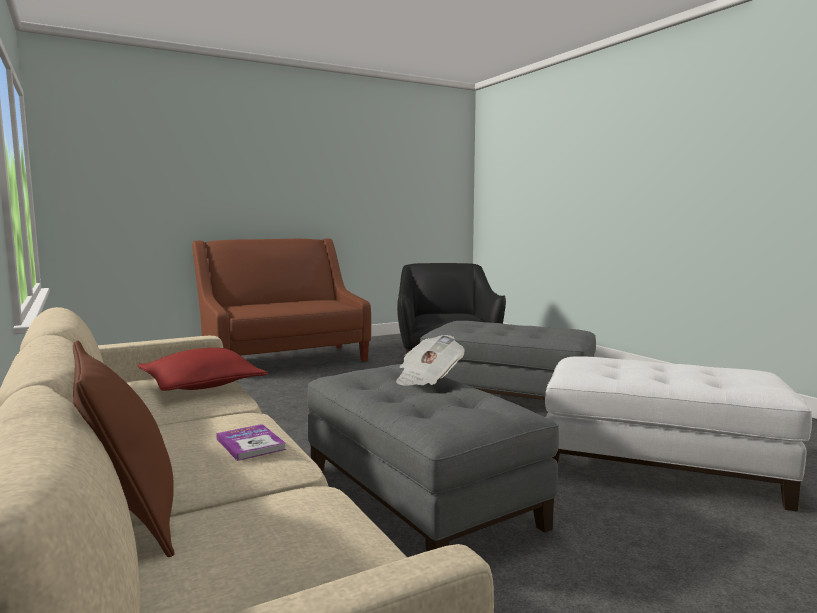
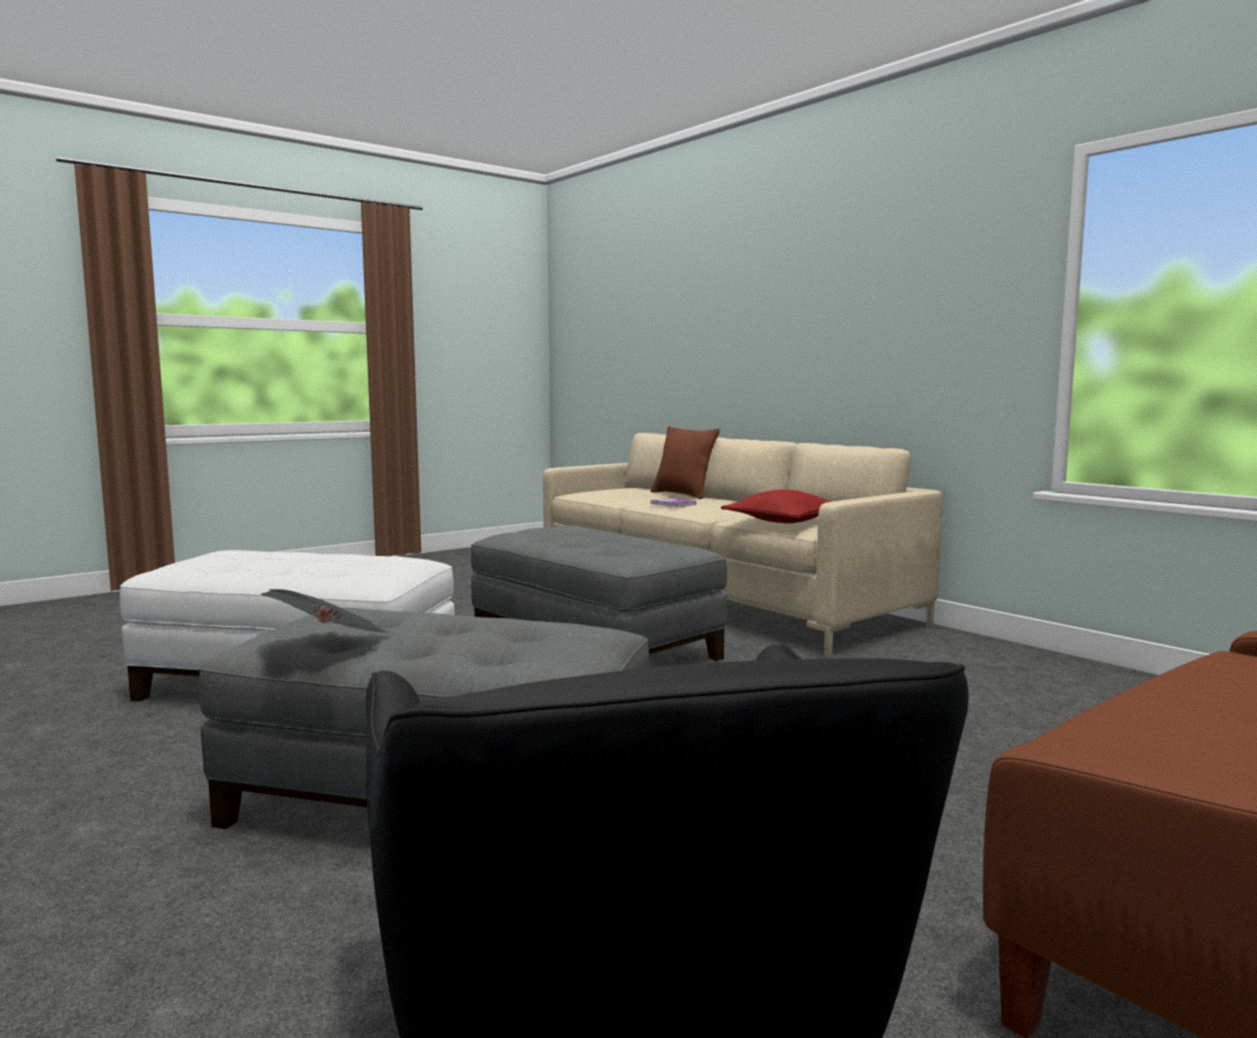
camera: 170 degrees right, 0 degrees up
(427, 379) = (588, 546): newspaper -> newspaper (331, 644)

